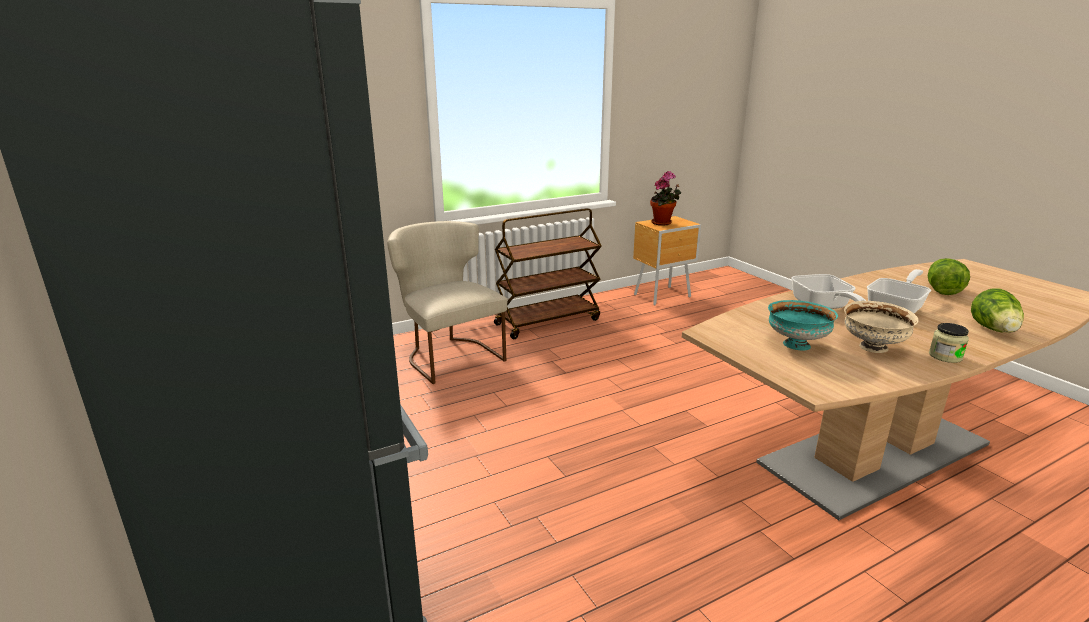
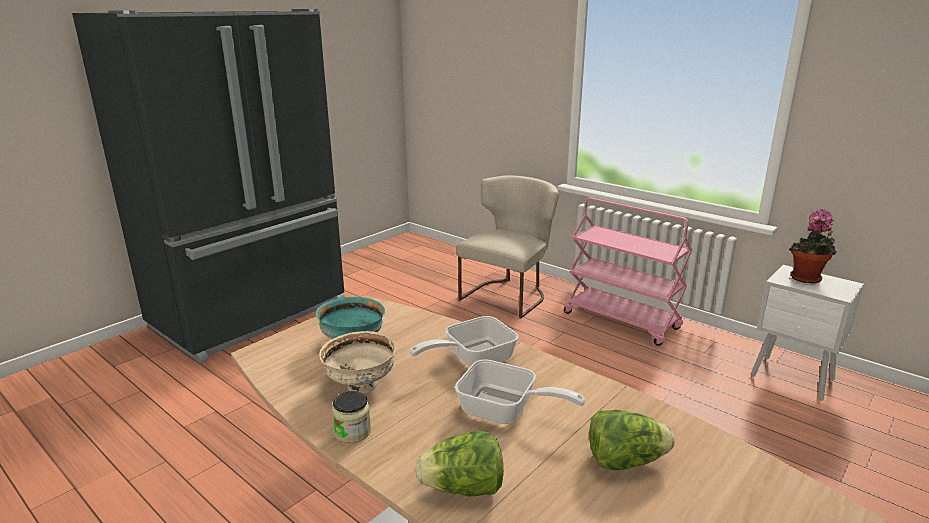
camera: 70 degrees right, 0 degrees up
(548, 321) = (622, 321): brown cart -> pink cart
(663, 296) = (793, 379): brown nightstand -> white nightstand

